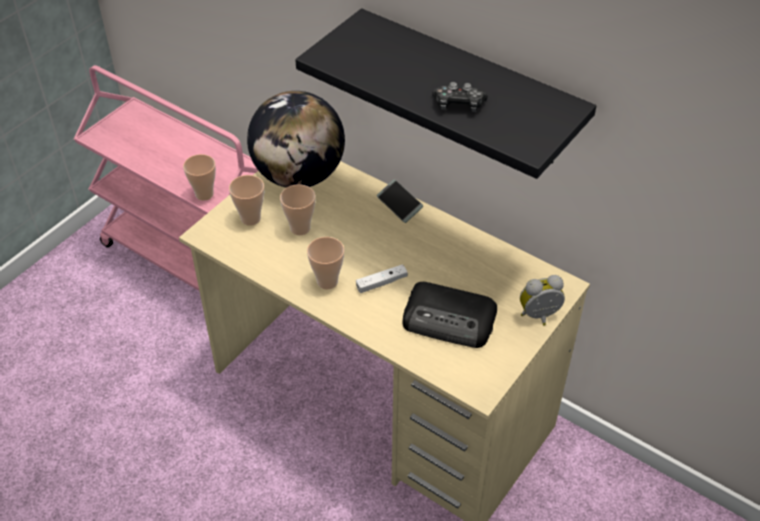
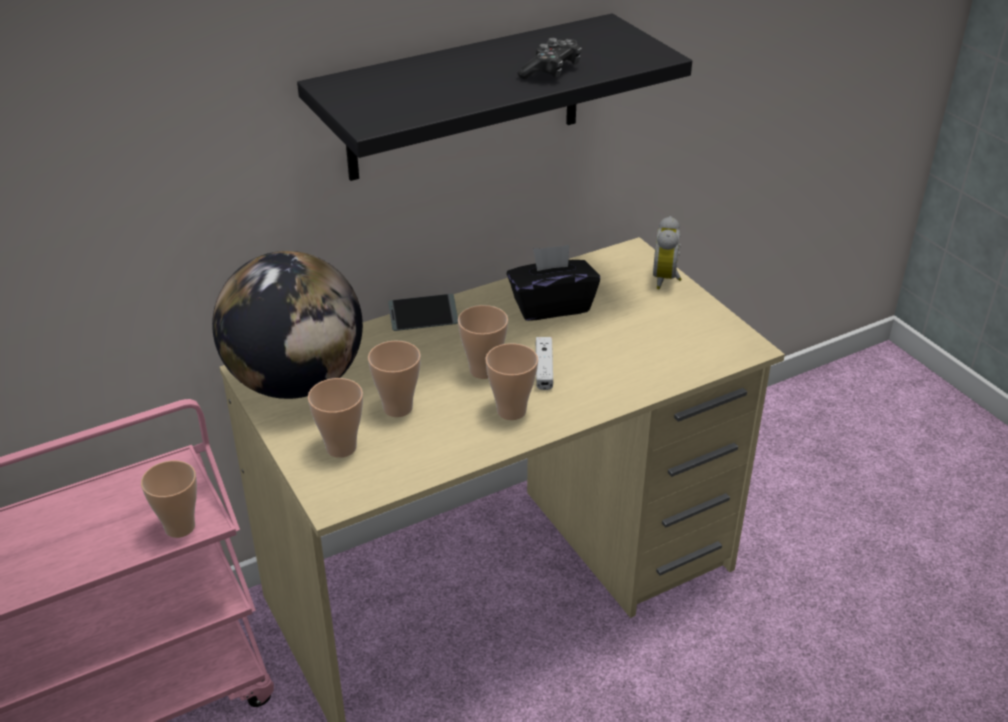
camera: 65 degrees left, 10 degrees down
(361, 253) = (483, 370): none -> cup
(450, 320) = (635, 337): radio -> none
(458, 263) = (551, 306): none -> black tissue box

